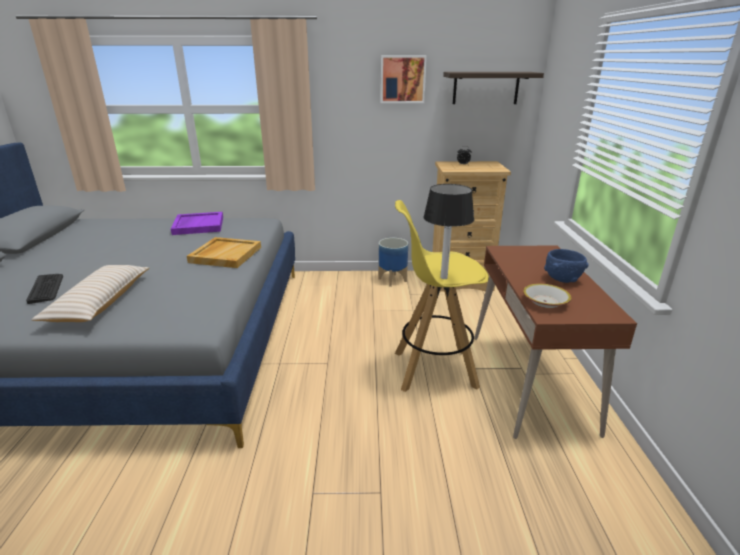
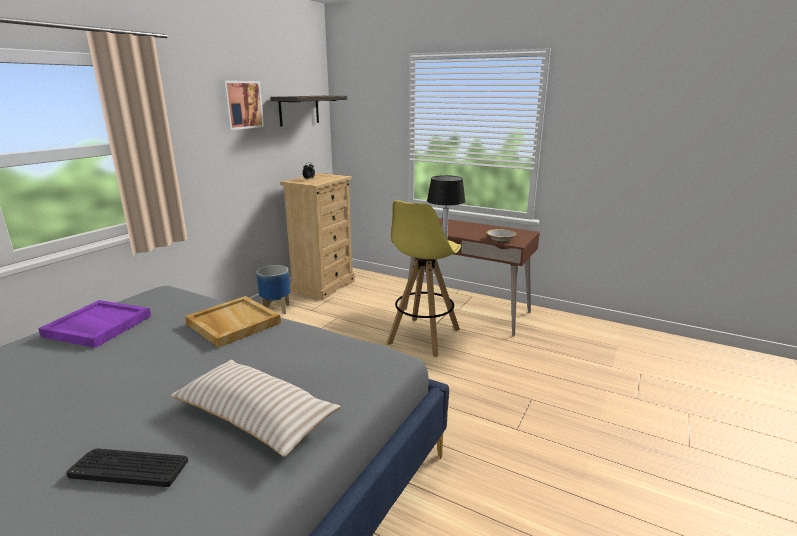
camera: 60 degrees left, 5 degrees down
(562, 279) = (477, 228): blue bowl -> none

